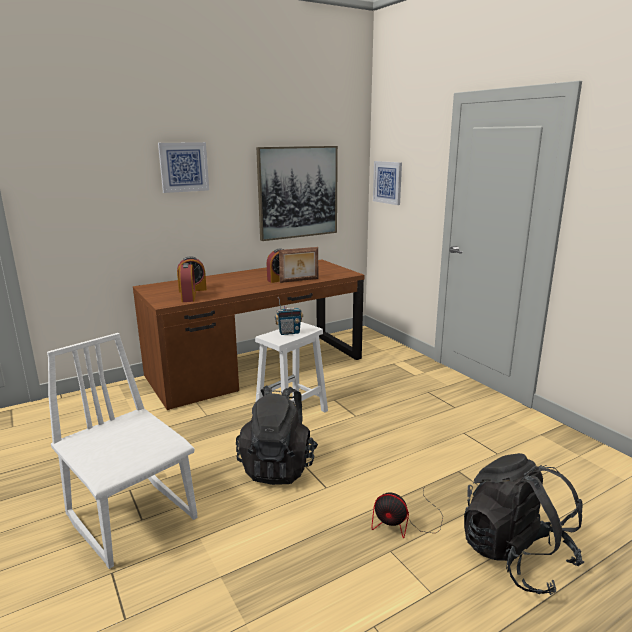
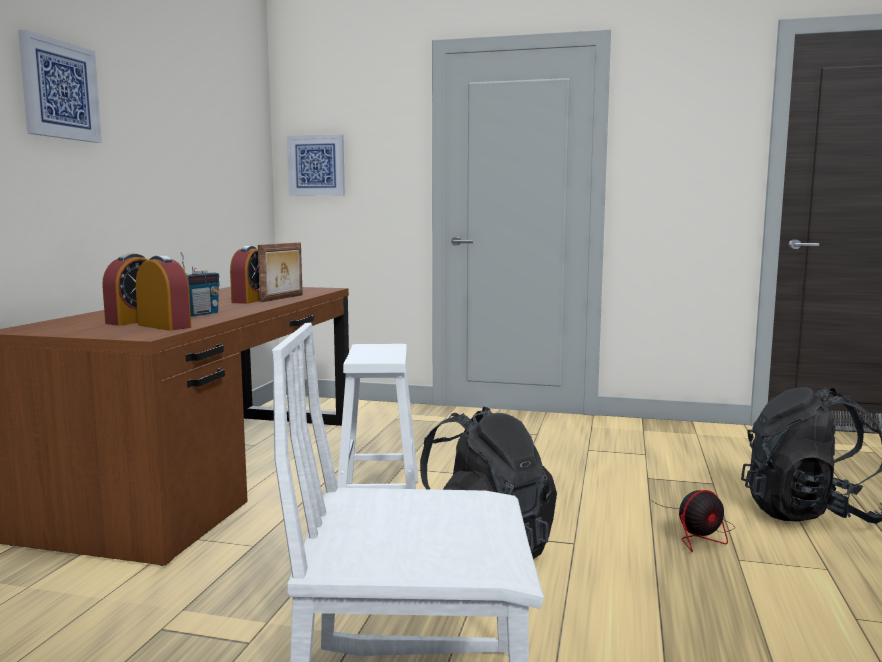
camera: 45 degrees left, 10 degrees down
(289, 332) = (376, 353): radio -> radio (200, 314)
(298, 192) = (206, 170): picture -> none

